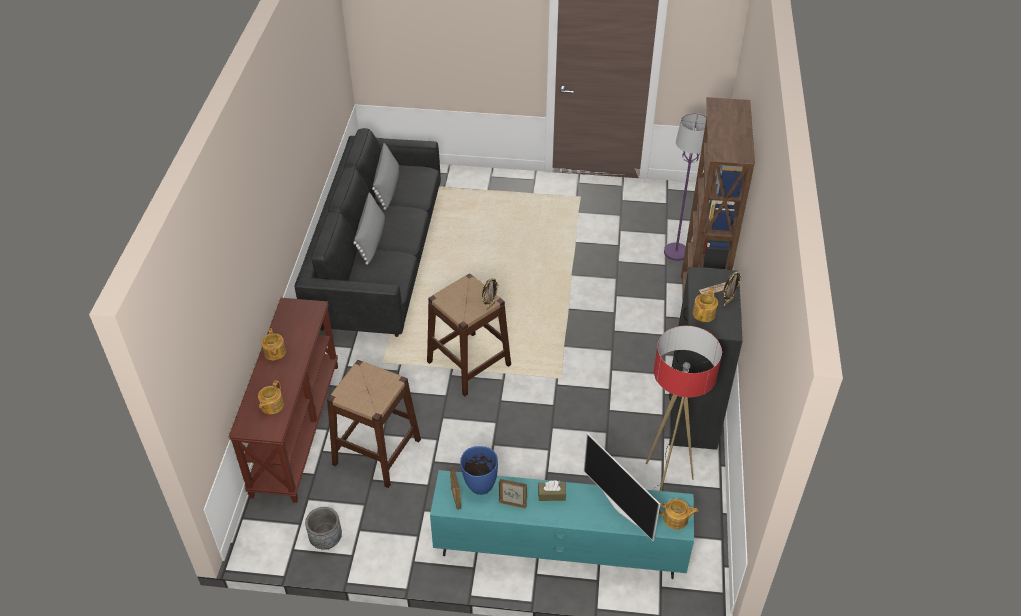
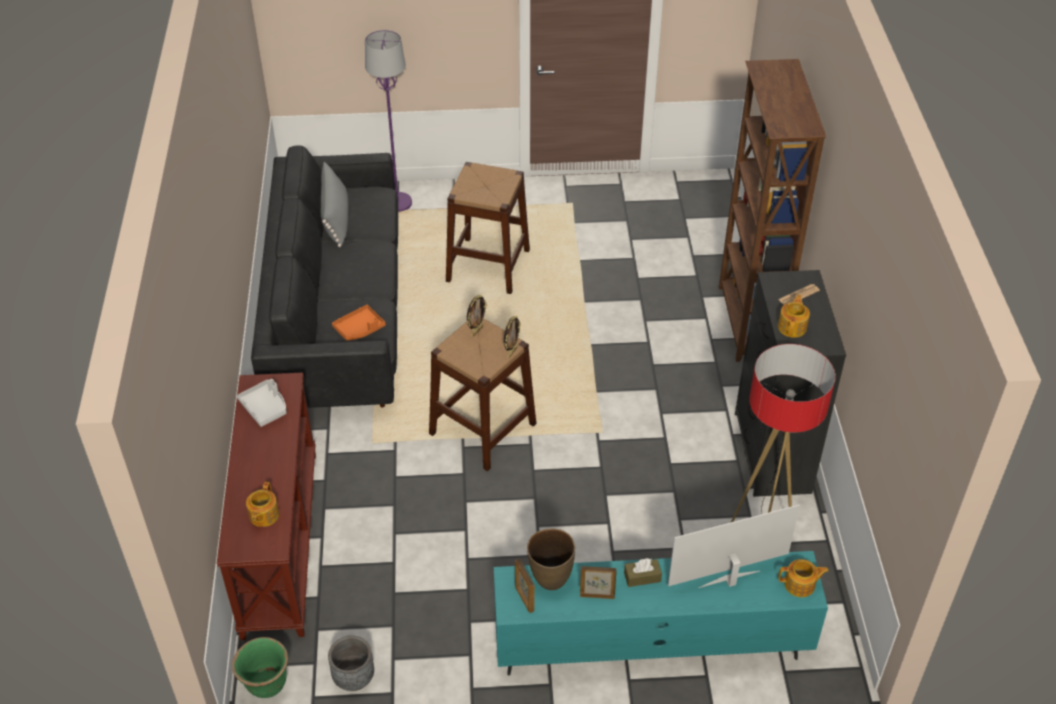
camera: 10 degrees left, 0 degrees up
(260, 534) = (266, 684): none -> green planter
(274, 352) = (250, 447): teapot -> none
(293, 324) = (265, 407): none -> grey tray
(371, 239) = (332, 287): grey pillow -> none
(377, 452) = (392, 556): brown stool -> brown stool (488, 266)
(384, 274) = (359, 329): none -> orange tray
(480, 486) = (550, 579): blue vase -> brown vase
(620, 507) = (730, 580): television -> television turned 120 degrees clockwise
(676, 252) = (706, 258): purple floor lamp -> purple floor lamp (397, 203)
(728, 301) = (817, 309): picture frame -> picture frame (476, 331)

